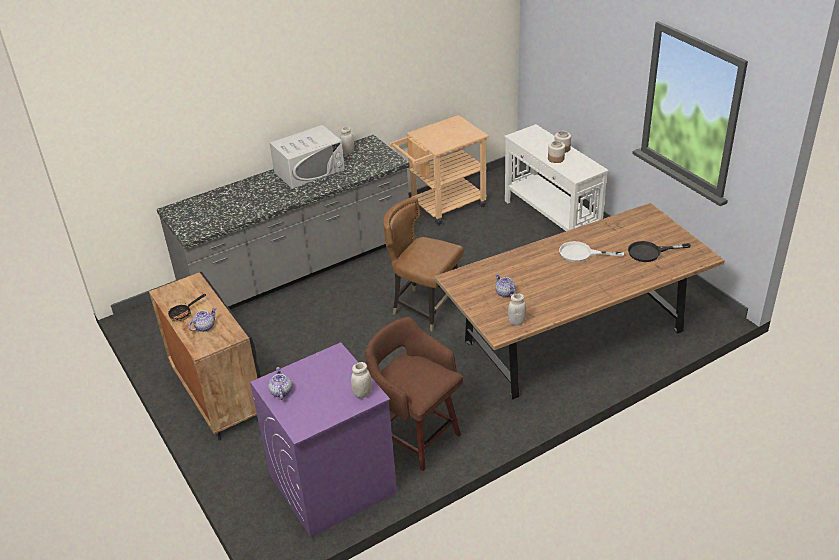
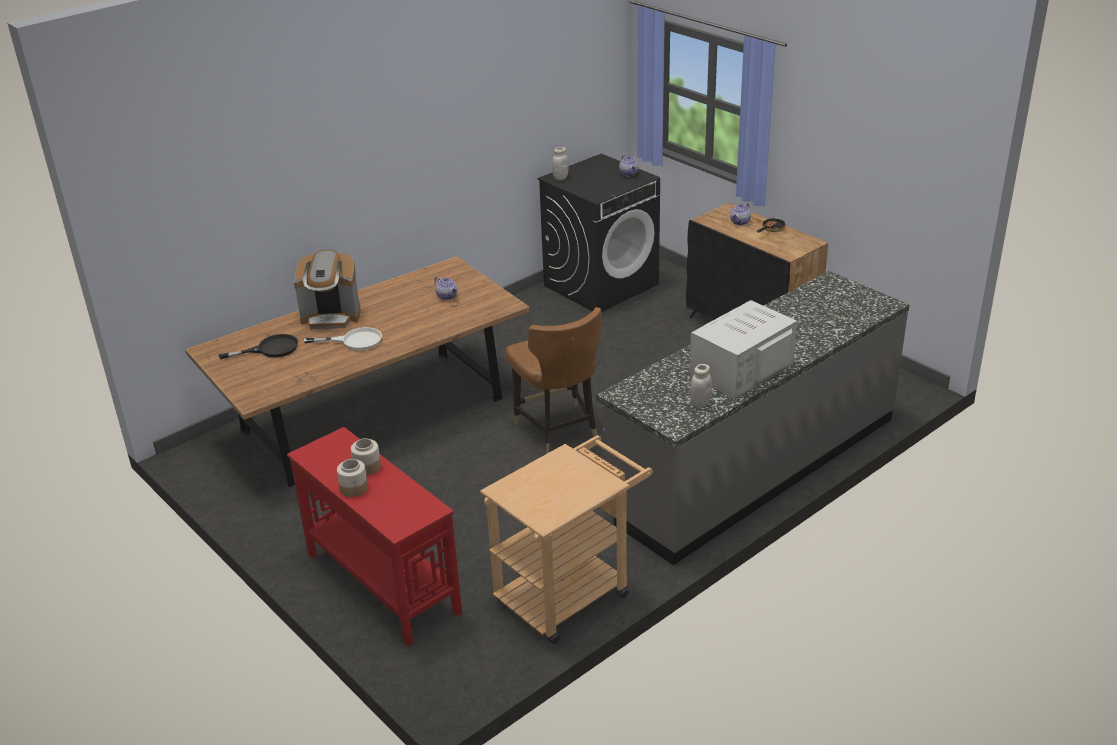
camera: 170 degrees right, 5 degrees down
(332, 485) = (601, 284): purple washing machine -> black washing machine
(417, 437) = (536, 318): brown stool -> none
(425, 308) = (558, 429): brown chair -> brown chair turned 45 degrees clockwise
(516, 322) = (434, 274): white jar -> none
(551, 219) = (382, 581): white console table -> red console table
(607, 280) = (331, 317): none -> coffee machine

